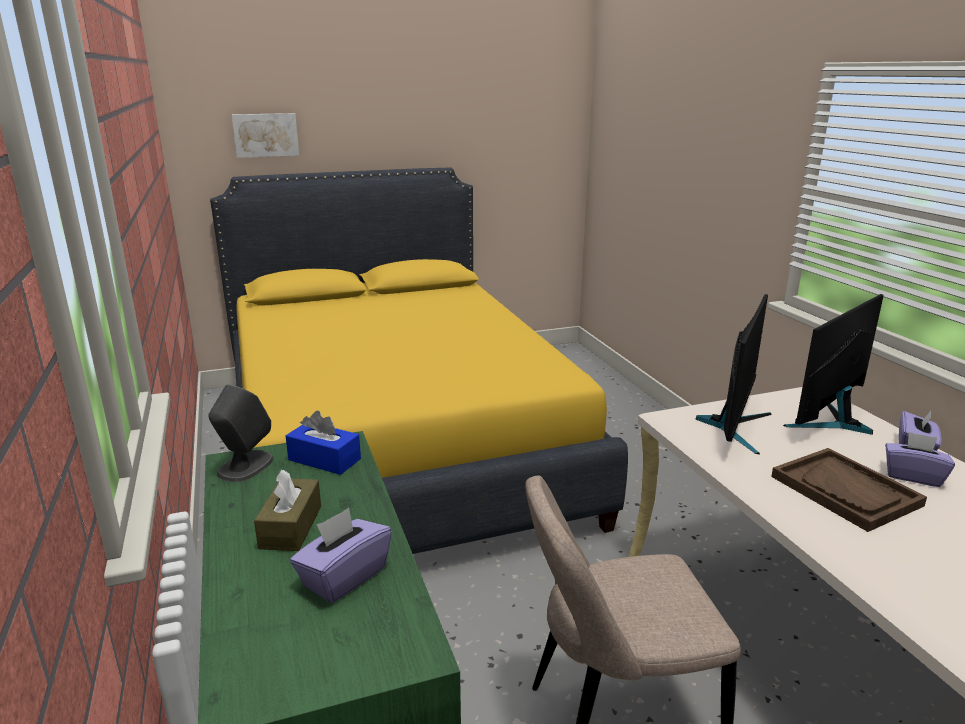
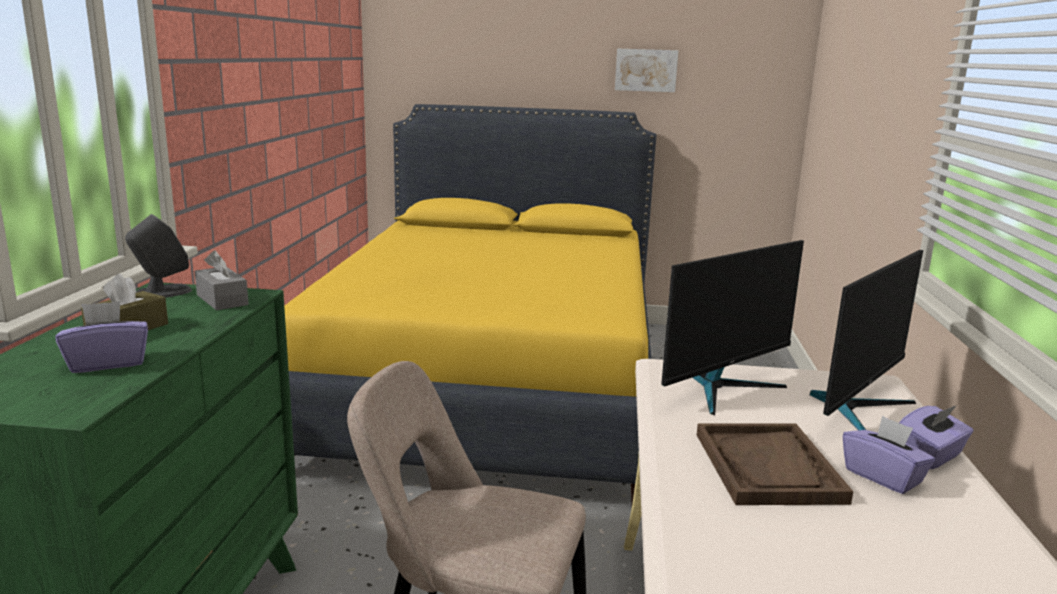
camera: 25 degrees right, 5 degrees down
(265, 135) = (454, 67): picture -> picture (646, 70)
(324, 459) = (222, 300): blue tissue box -> grey tissue box
(832, 421) = (857, 409): monitor -> monitor turned 150 degrees clockwise

